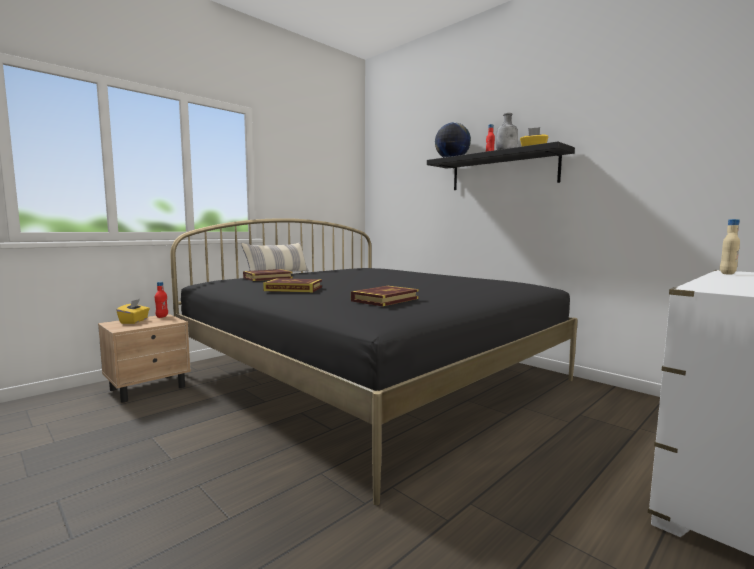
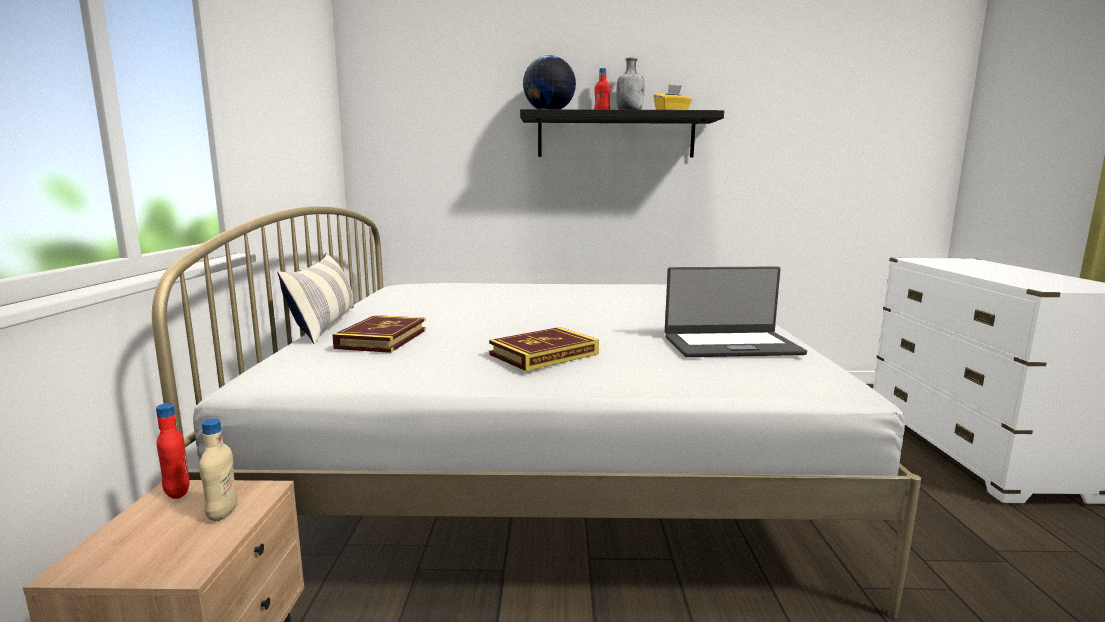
camera: 45 degrees left, 5 degrees up
(134, 321) = (142, 533): yellow tissue box -> none
(371, 376) = (548, 460): black bed -> white bed
(385, 300) = (731, 345): book -> laptop
(727, 273) = (927, 263): beige bottle -> beige bottle (222, 513)

